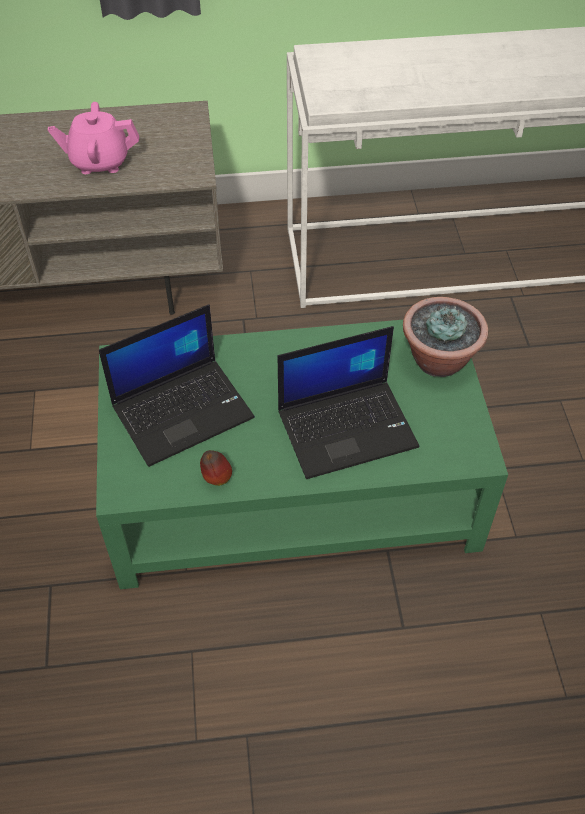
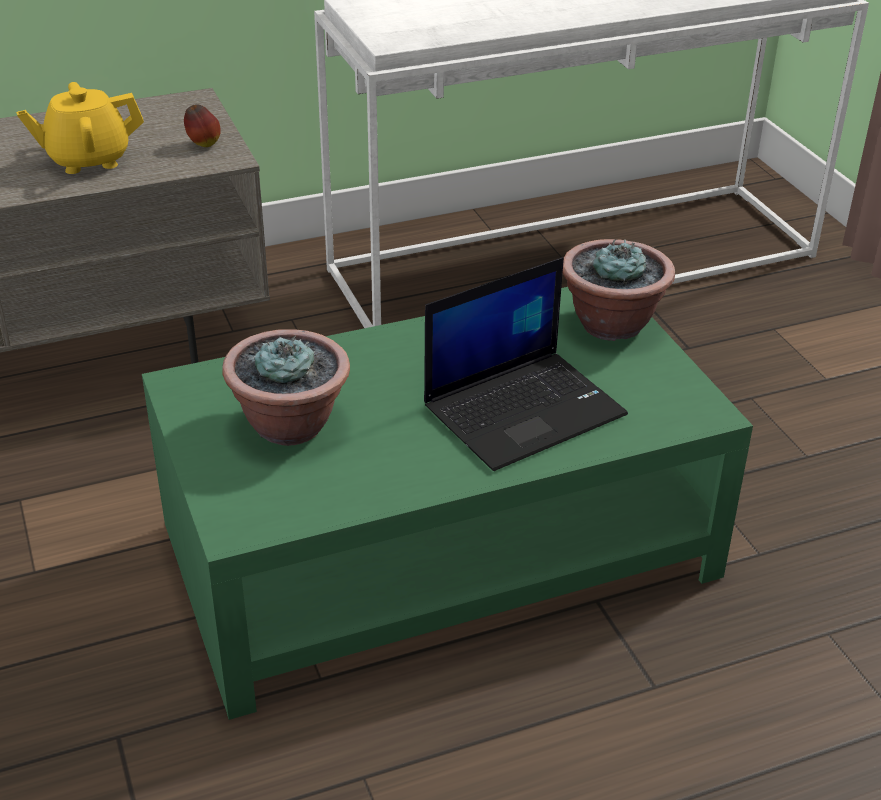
camera: 15 degrees left, 15 degrees down
(99, 162) = (88, 159): pink teapot -> yellow teapot
(183, 410) = (290, 425): laptop -> potted plant
(216, 478) = (367, 491): apple -> apple (203, 144)

